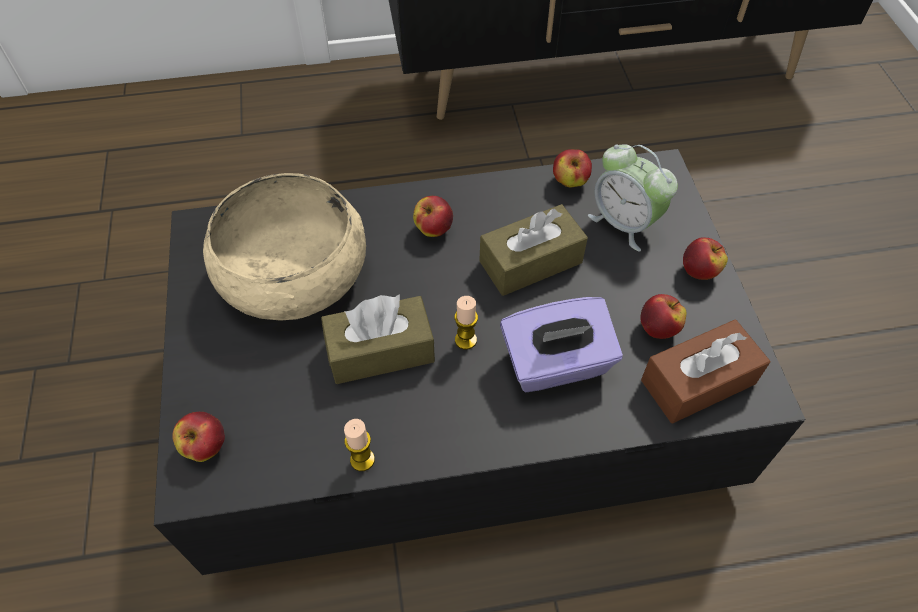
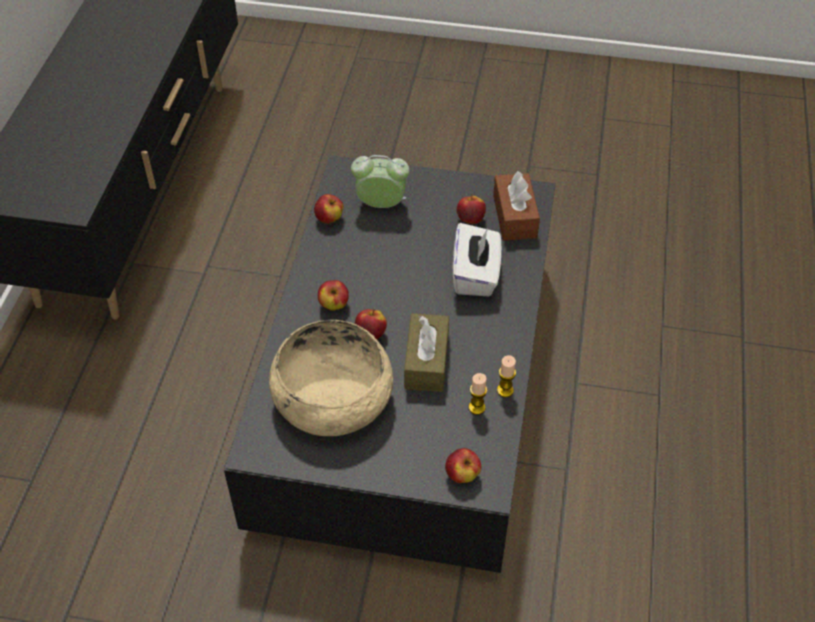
camera: 70 degrees left, 5 degrees down
(465, 340) = (437, 314): candle -> candle (476, 407)
(530, 262) = (390, 262): brown tissue box -> none
(556, 364) = (475, 275): purple tissue box -> white tissue box
(624, 223) = (381, 205): alarm clock -> alarm clock turned 150 degrees counterclockwise
(699, 271) = (437, 185): apple -> apple (371, 334)

